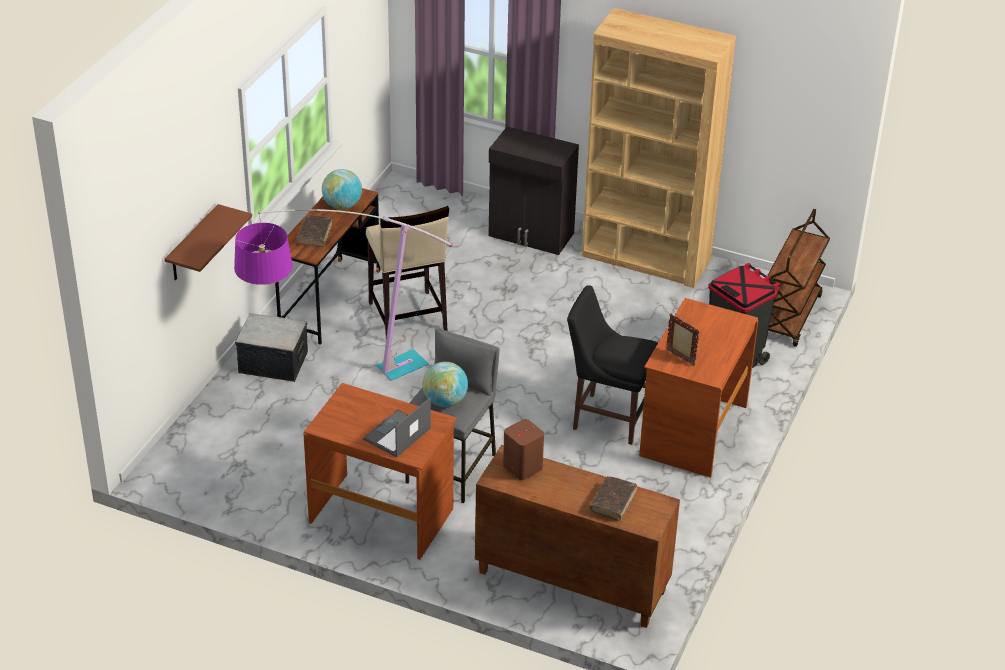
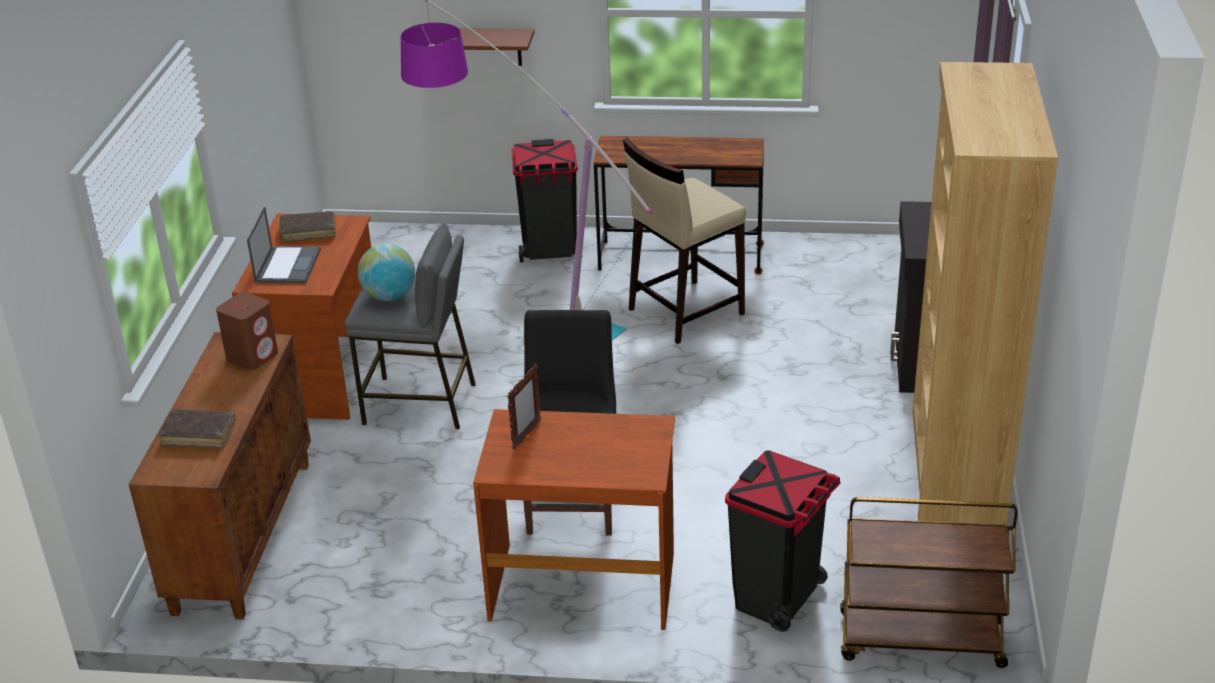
camera: 75 degrees right, 5 degrees down
(273, 362) = (550, 251): storage box -> black trash can
(314, 235) = (647, 149): brown book -> brown book (308, 232)
(342, 205) = (717, 152): globe -> none
(397, 434) = (288, 265): laptop -> laptop turned 75 degrees clockwise

